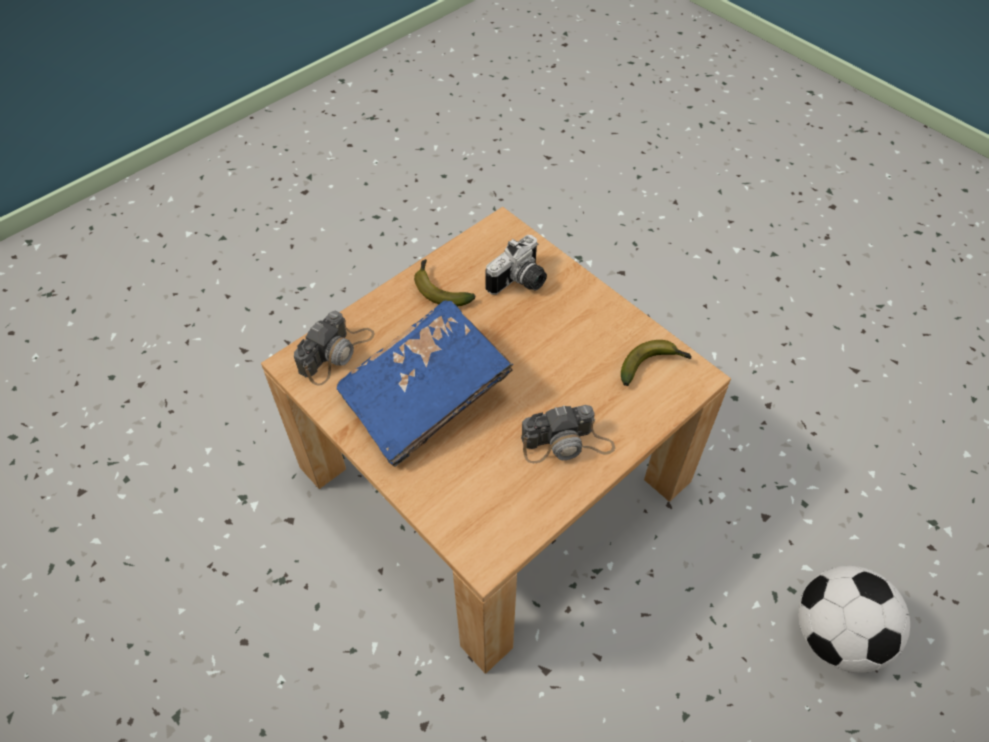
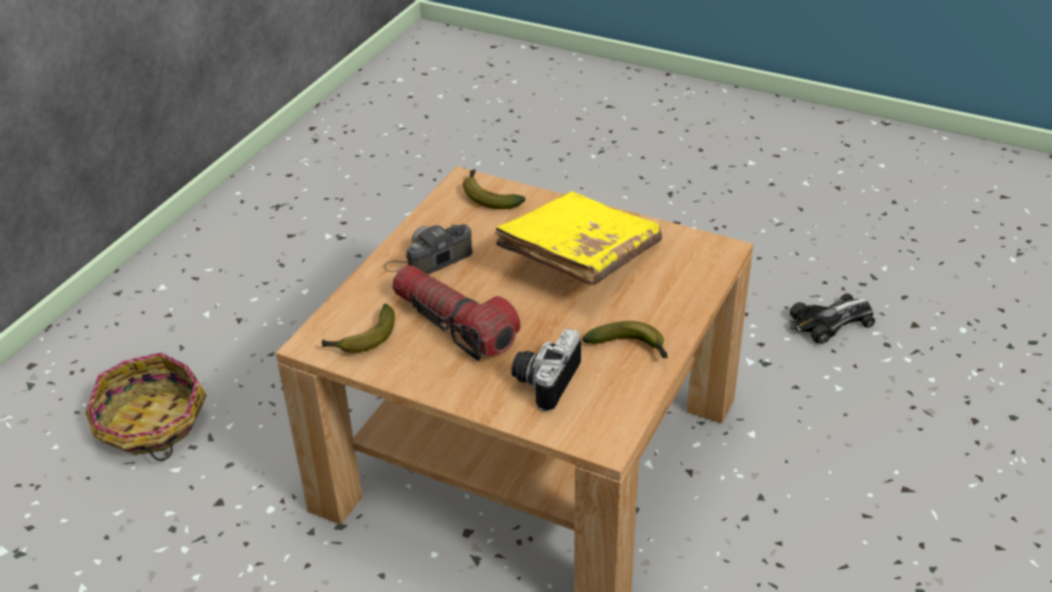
camera: 160 degrees right, 15 degrees down
(146, 522) = (831, 323): none -> toy car
(336, 353) = (689, 267): camera -> none
(425, 395) = (579, 258): blue book -> yellow book
(470, 520) = (488, 196): none -> banana
(569, 356) = (454, 325): none -> flashlight
(836, 635) = (151, 424): football -> basket

